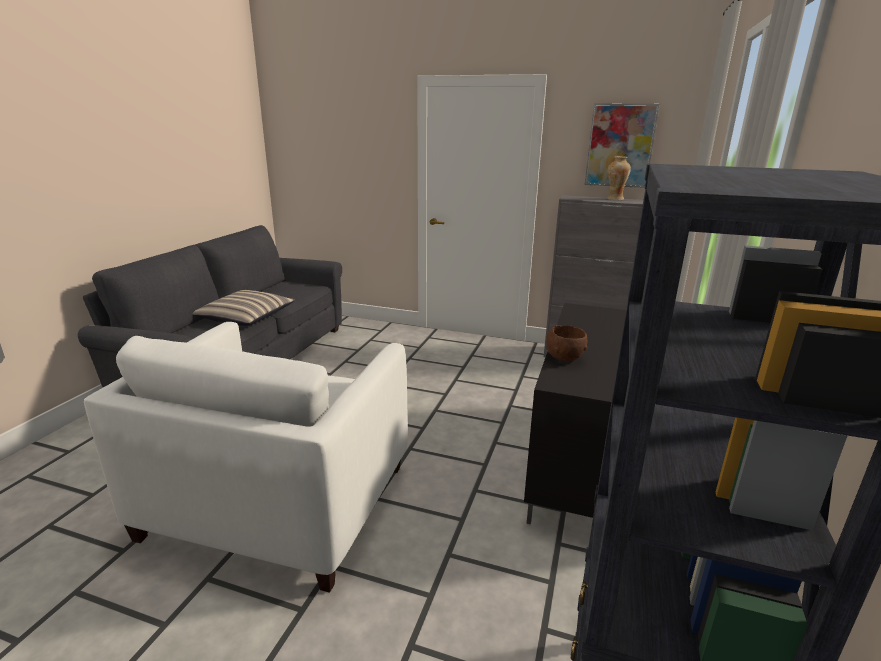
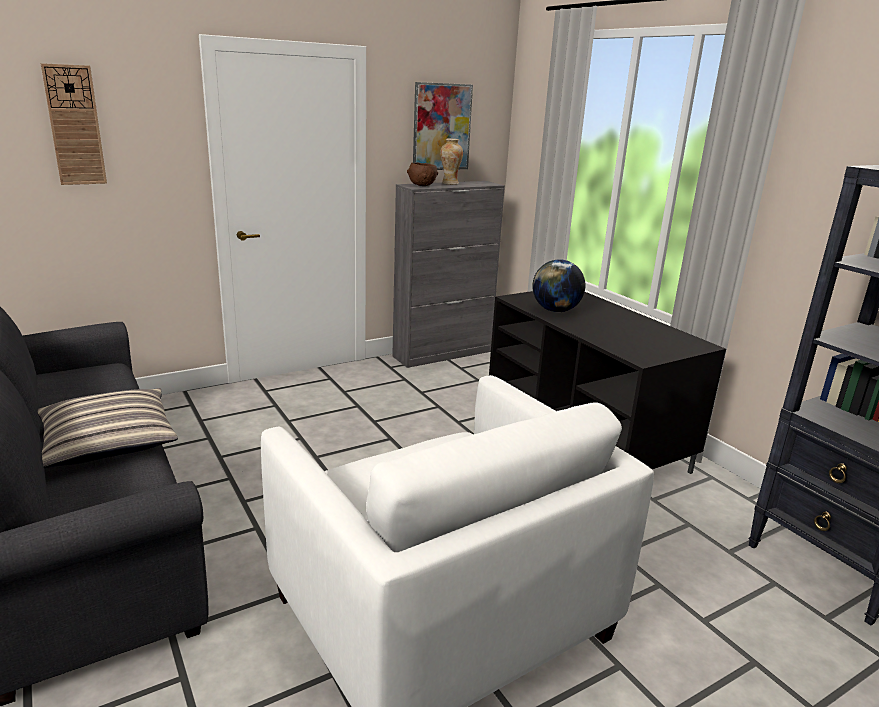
camera: 50 degrees left, 0 degrees up
(343, 139) = (75, 126): none -> wall clock
(564, 358) = (603, 340): brown bowl -> brown bowl (422, 185)
(587, 326) = (555, 310): none -> globe

